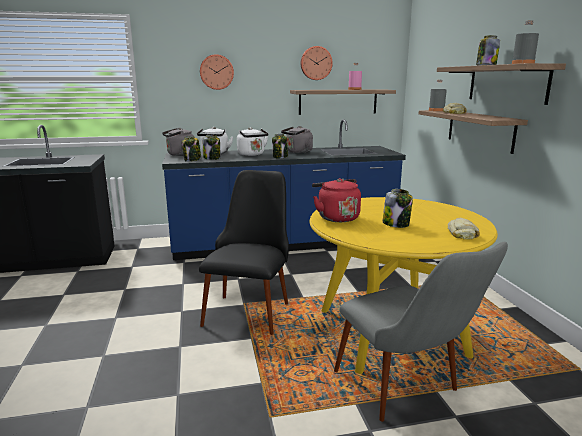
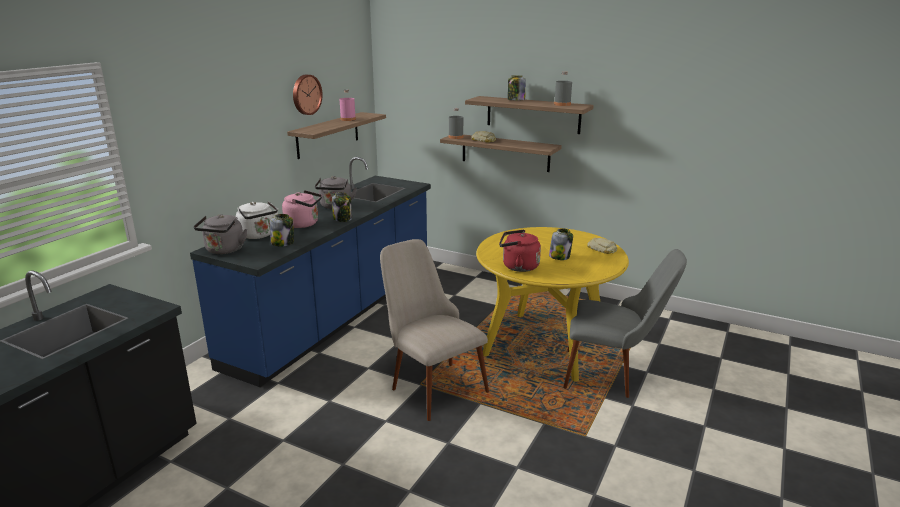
camera: 50 degrees left, 5 degrees up
(192, 160) = (272, 253): jar -> none
(216, 72) = (214, 126): wall clock -> none
(251, 307) = (431, 383): black chair -> beige chair
(252, 154) = (304, 224): white kettle -> pink kettle

